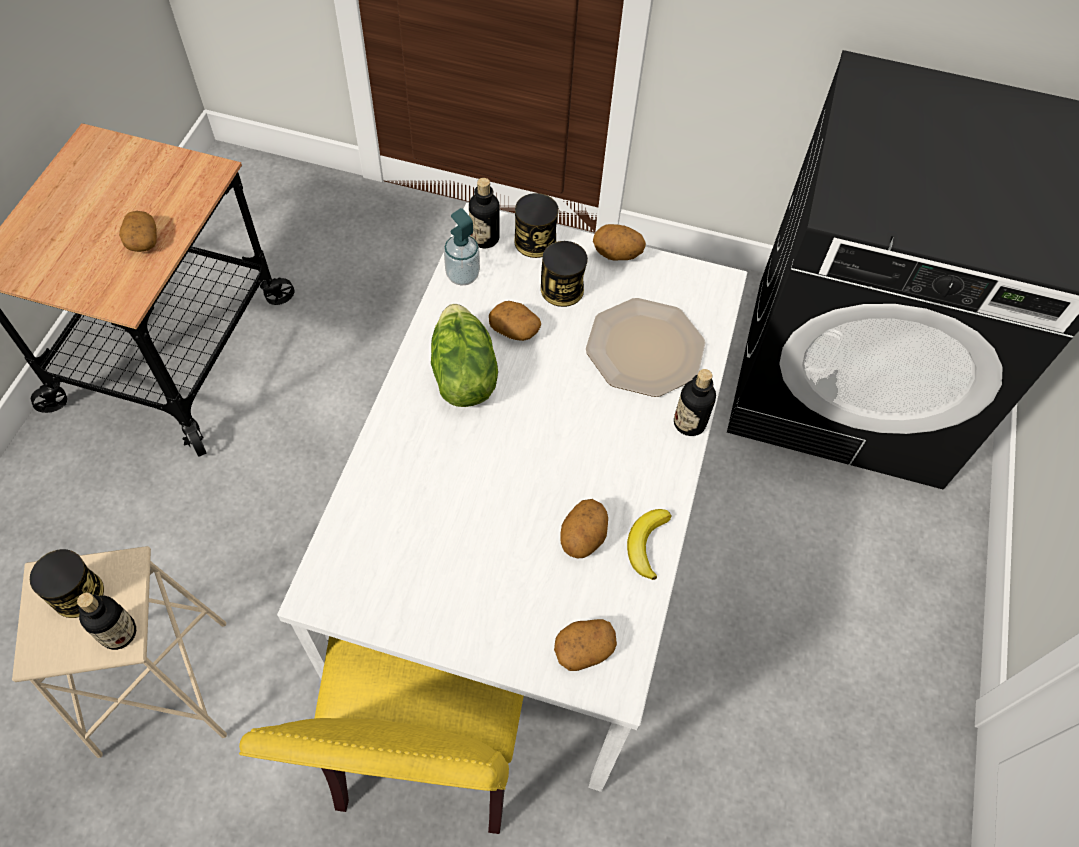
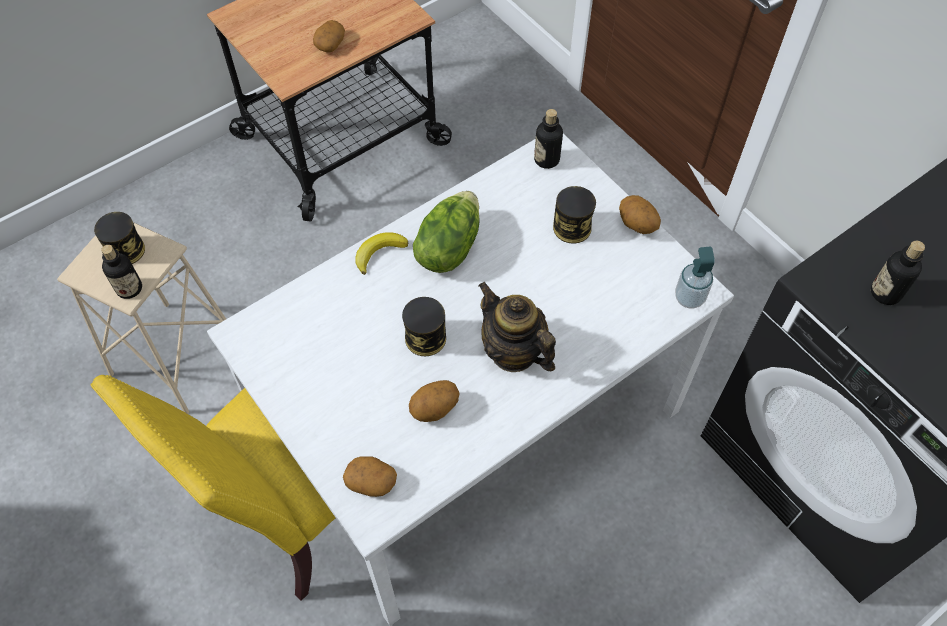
camera: 40 degrees right, 0 degrees up
(462, 275) = (508, 178): soap dispenser -> soap dispenser (689, 298)
(515, 329) = (512, 237): potato -> none
(535, 241) = (582, 181): can -> can (425, 338)
(608, 436) = (513, 352): none -> teapot
(643, 348) = (596, 305): plate -> none
(646, 544) = (475, 442): banana -> banana (379, 253)
(689, 423) = (583, 379): bottle -> bottle (885, 293)

